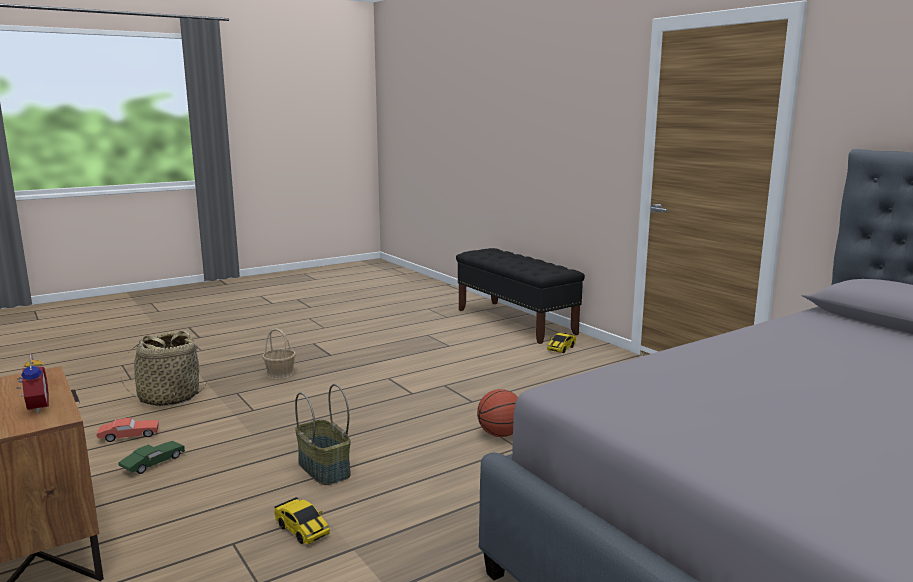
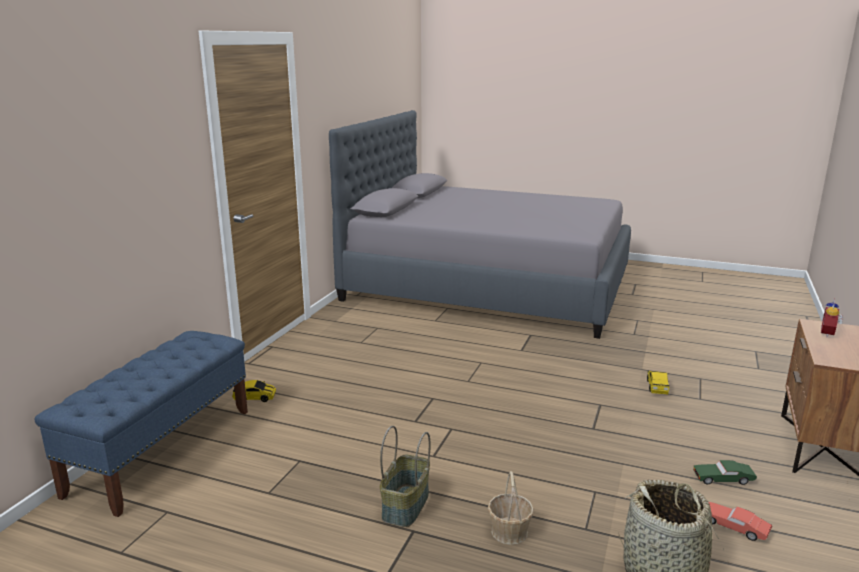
camera: 125 degrees left, 5 degrees up
(323, 469) = (606, 409): basket -> basket (406, 506)
(500, 434) = (472, 372): basketball -> none
(515, 321) = (163, 450): black bench -> blue bench

